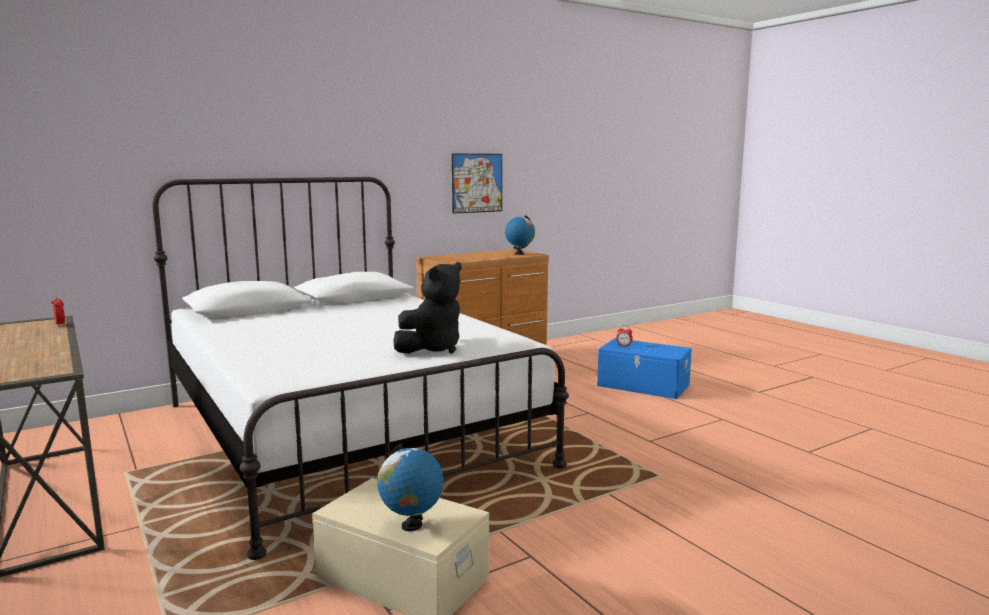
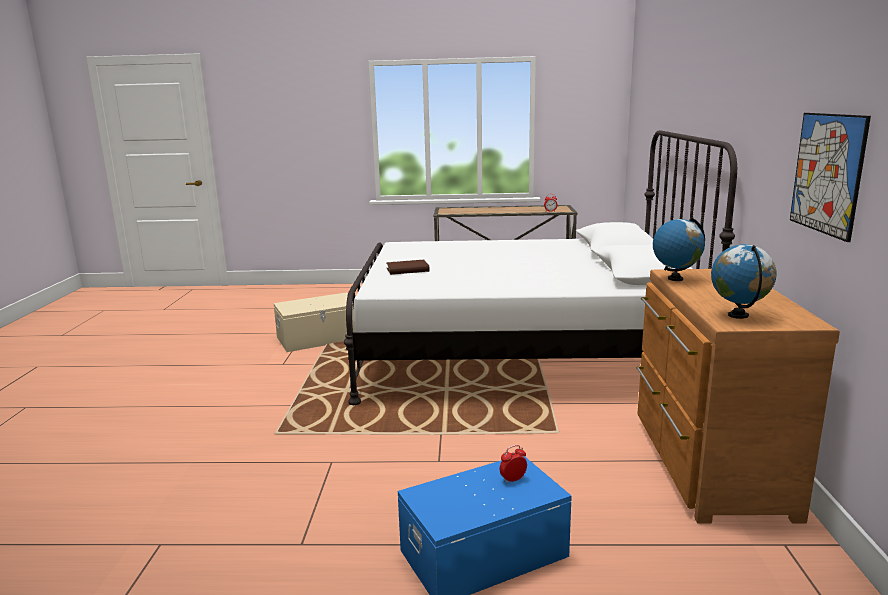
camera: 125 degrees right, 5 degrees up
(411, 526) = (301, 303): globe -> globe (675, 279)
(432, 348) = (407, 270): black plush toy -> brown book

